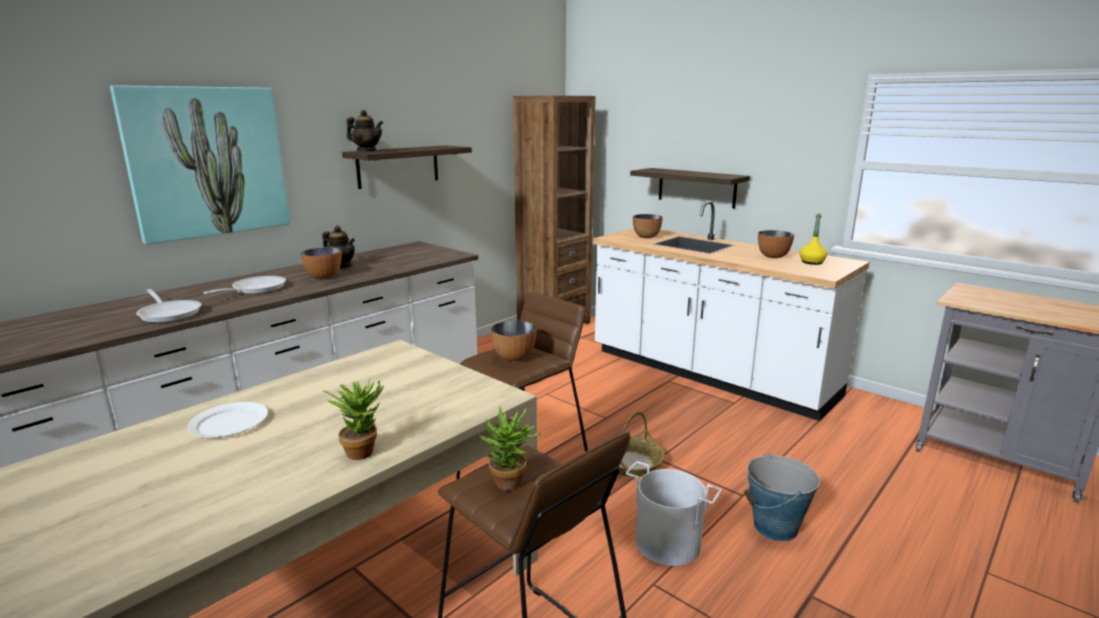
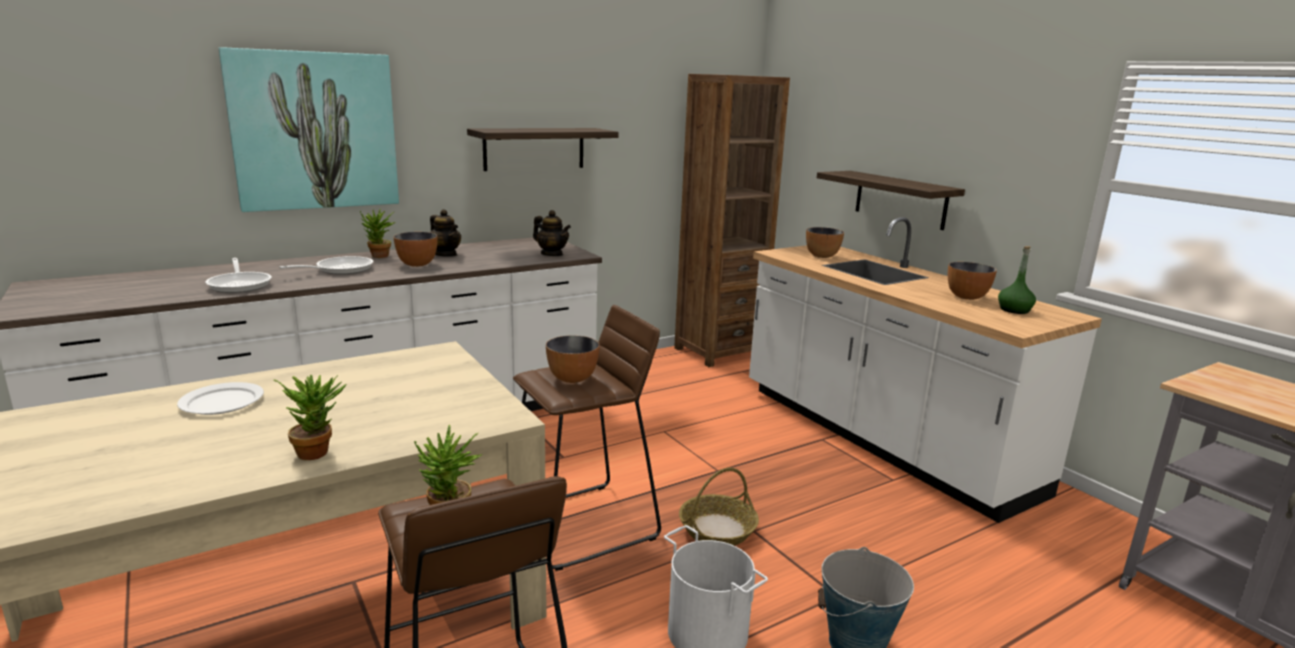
camera: 15 degrees right, 0 degrees up
(281, 274) = (379, 257): none -> potted plant
(367, 151) = (492, 129): teapot -> teapot (552, 254)
(812, 262) = (1014, 310): yellow bottle -> green bottle

